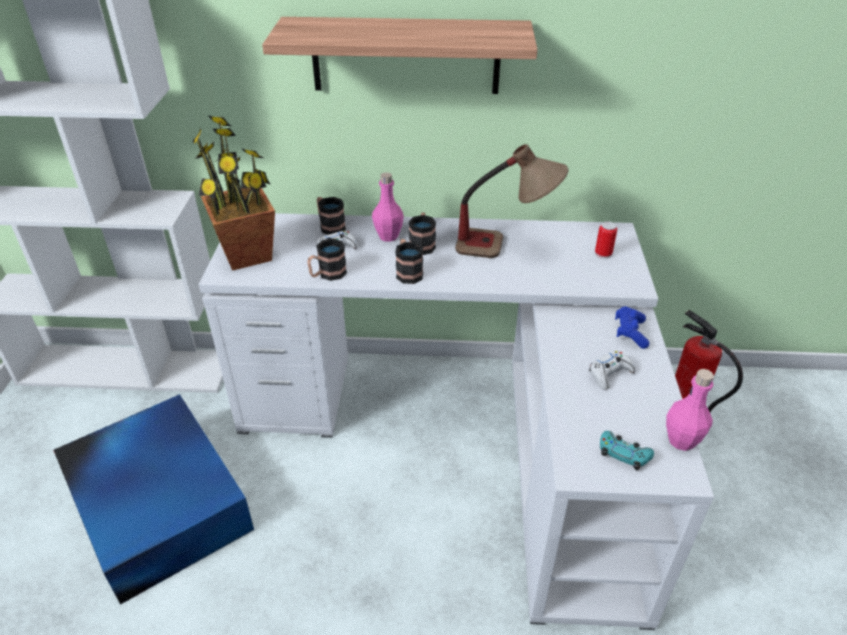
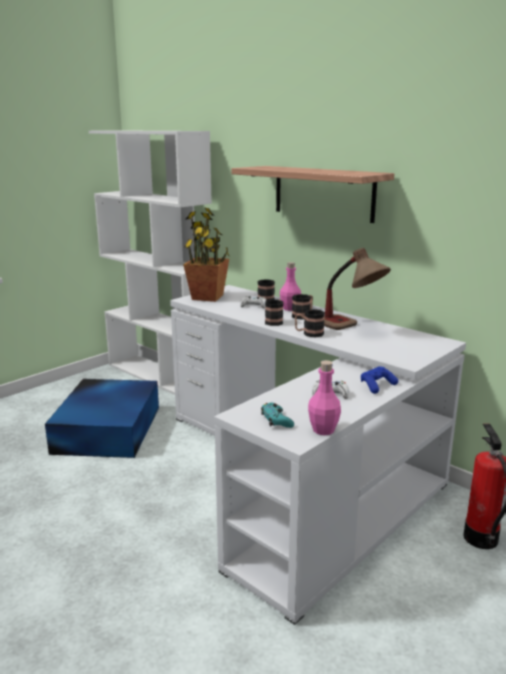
camera: 40 degrees right, 20 degrees down
(327, 274) = (232, 312): mug -> mug (309, 334)
(603, 254) = (413, 347): can -> none

